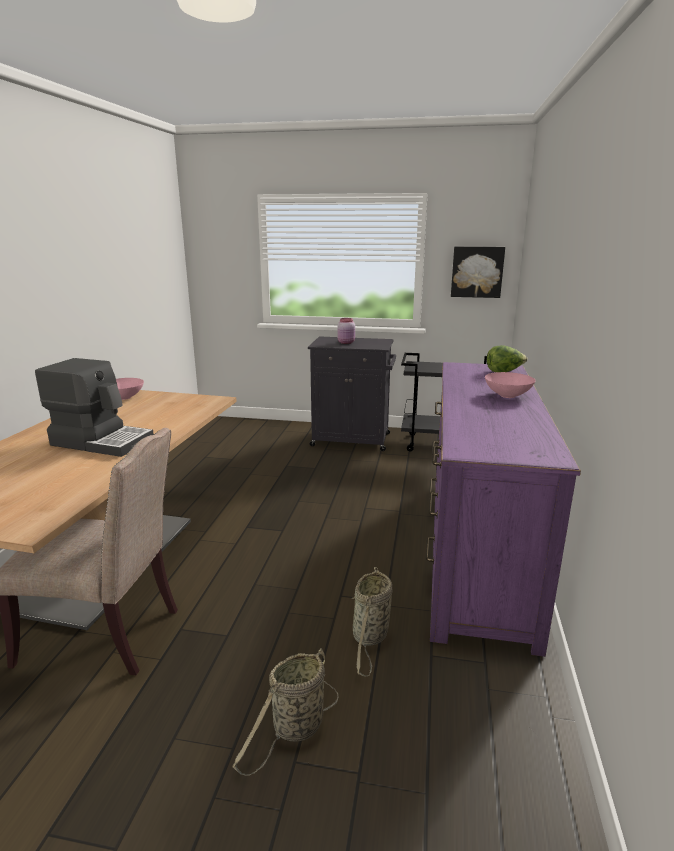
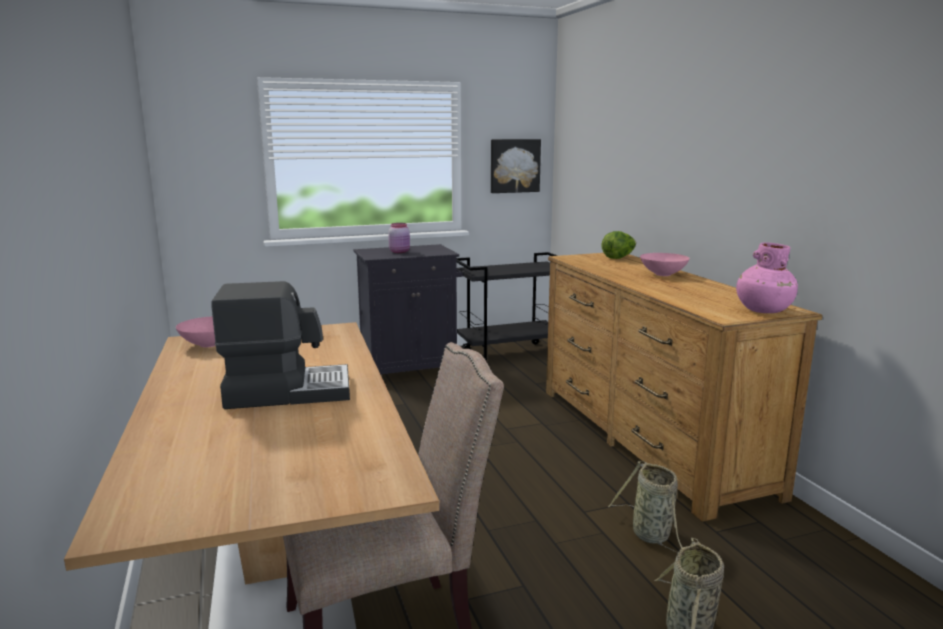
camera: 30 degrees left, 5 degrees down
(476, 550) = (647, 438): purple dresser -> brown dresser
(520, 452) = (763, 310): none -> pink vase

